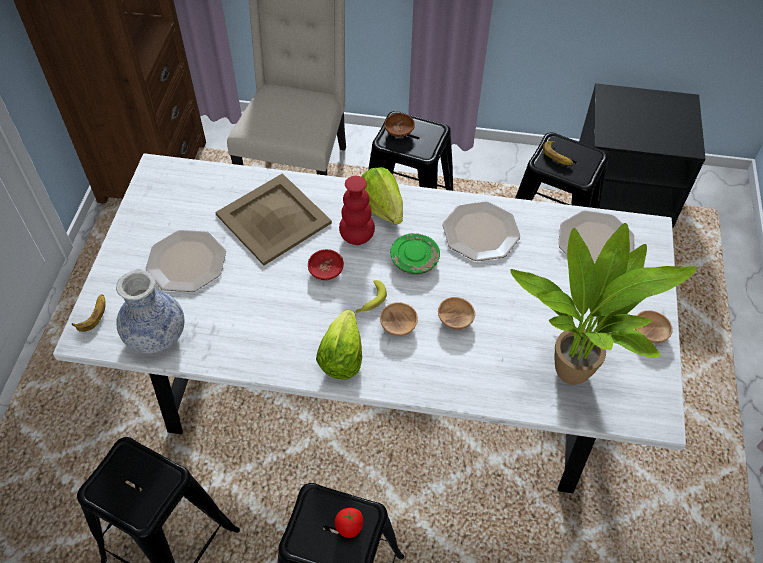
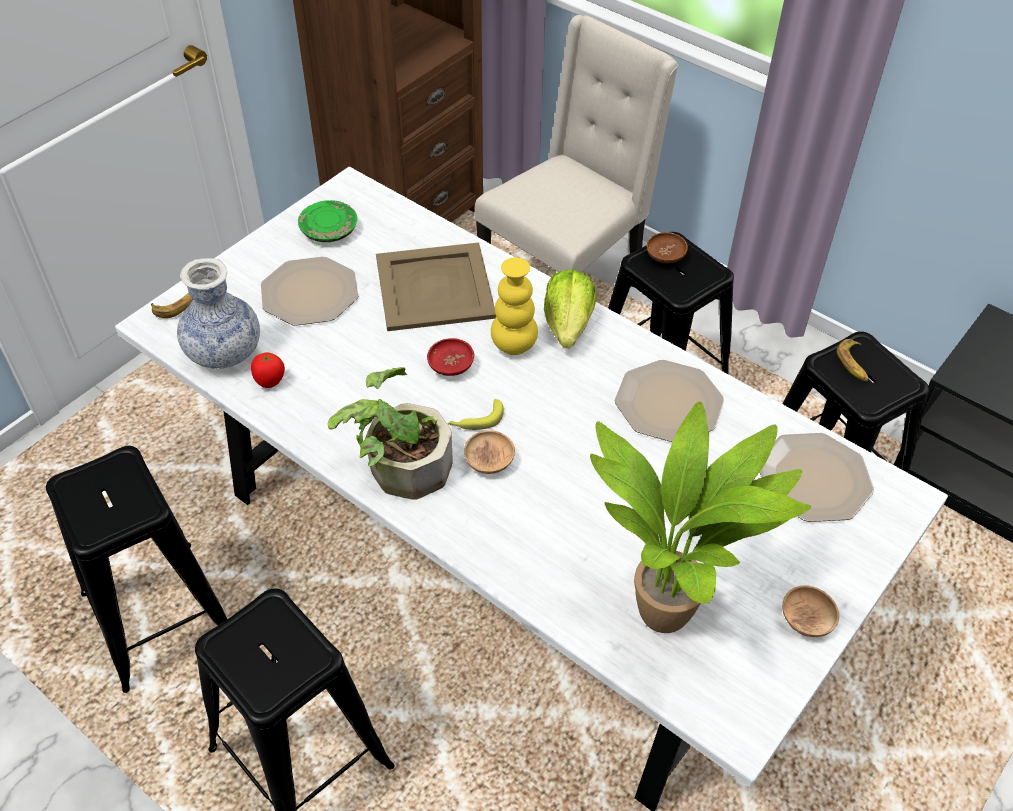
camera: 30 degrees right, 5 degrees down
(342, 357) = (399, 465): lettuce -> potted plant
(349, 528) = (286, 660): tomato -> tomato (270, 382)
(357, 237) = (514, 345): red vase -> yellow vase
(414, 259) = (563, 398): green plate -> green plate (329, 230)
(455, 319) = (562, 486): brown bowl -> none

